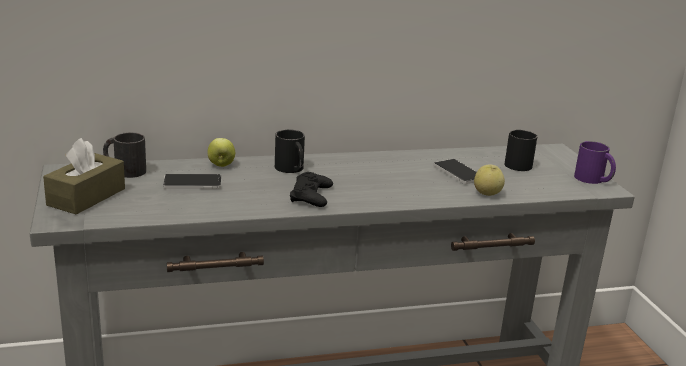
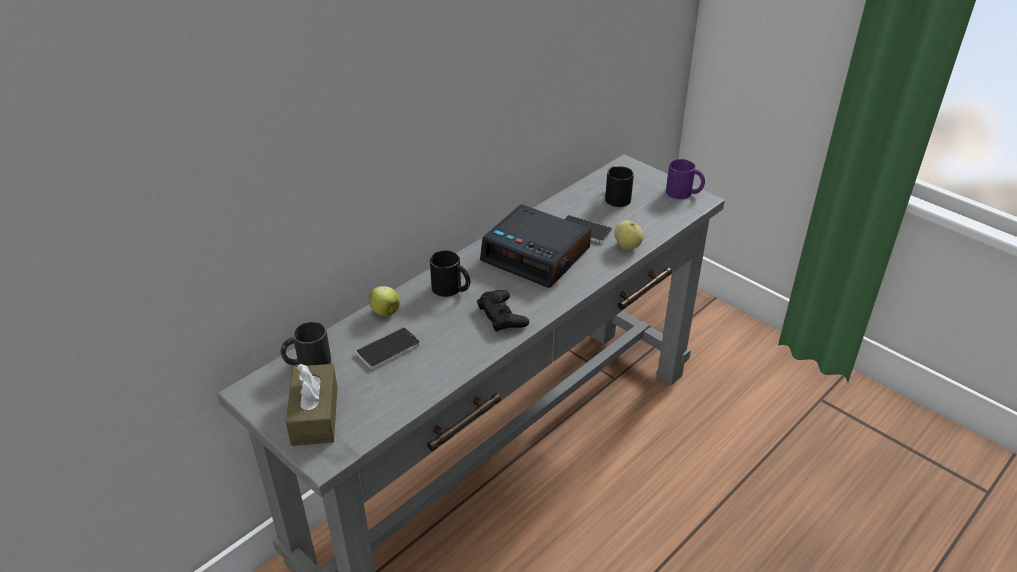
camera: 30 degrees left, 15 degrees up
(393, 173) = (537, 255): none -> alarm clock

